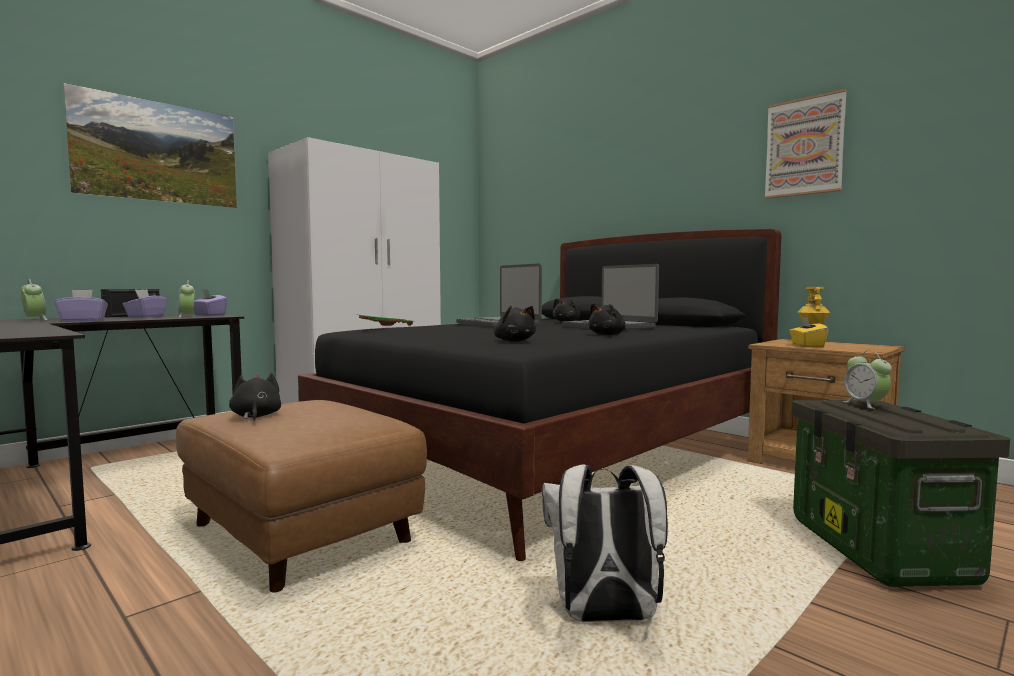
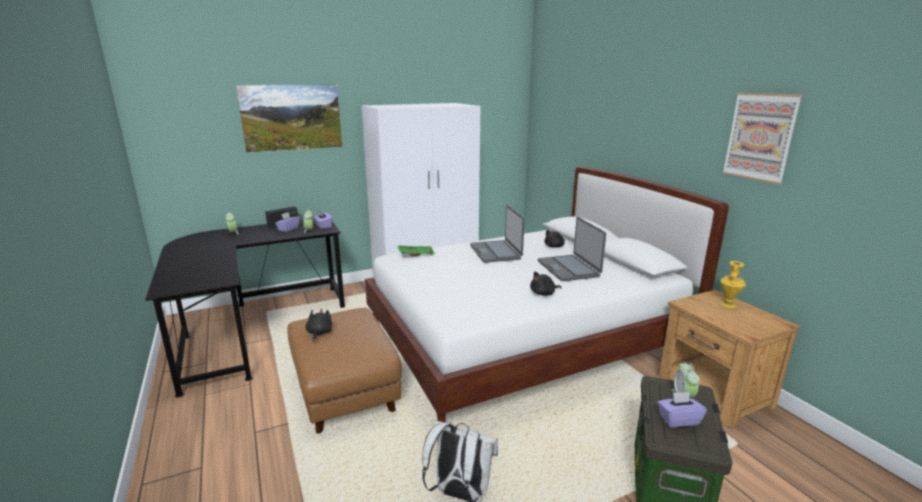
camera: 20 degrees right, 15 degrees up
(83, 320) = (253, 239): purple tissue box -> purple tissue box (678, 420)
(514, 341) = (466, 303): black plush toy -> none
(553, 453) = (524, 344): black bed -> white bed
(807, 346) = (711, 313): yellow tissue box -> none

